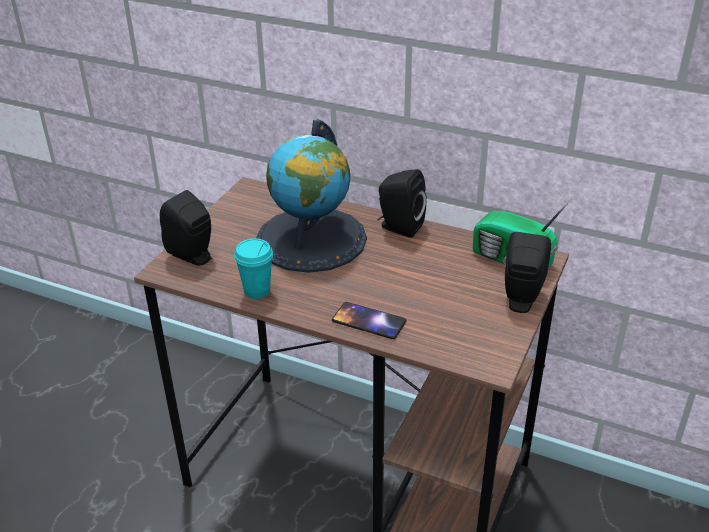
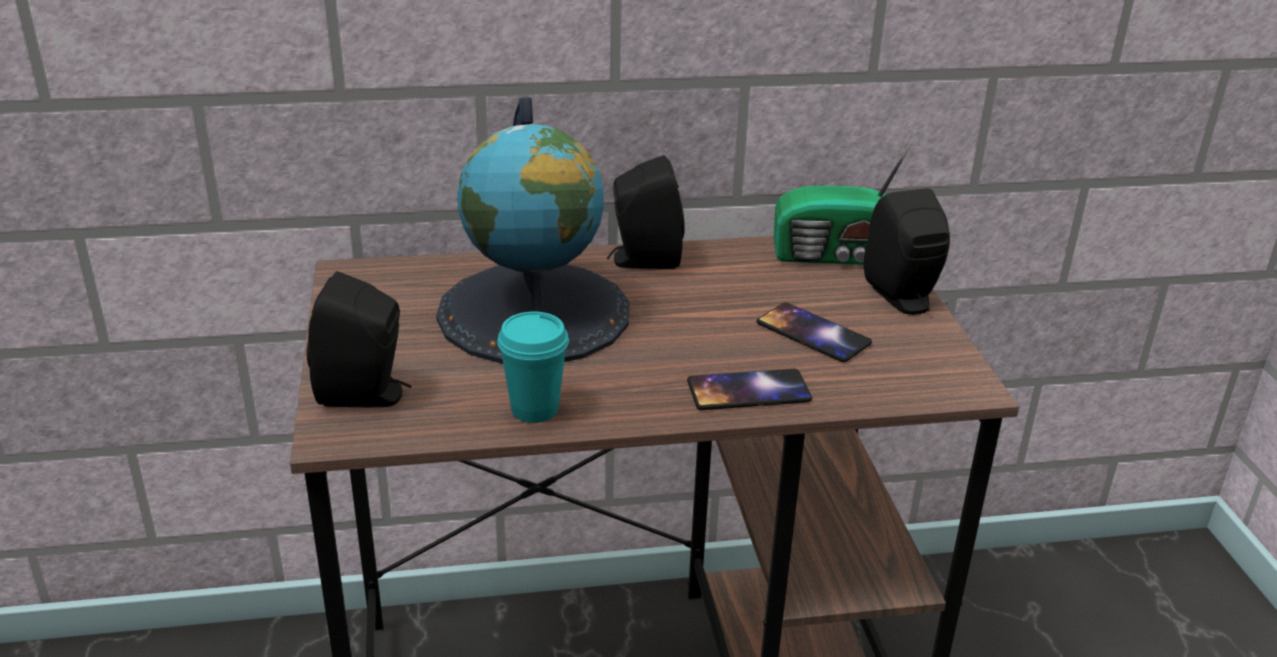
camera: 35 degrees left, 5 degrees down
(442, 302) = (813, 333): none -> phone

